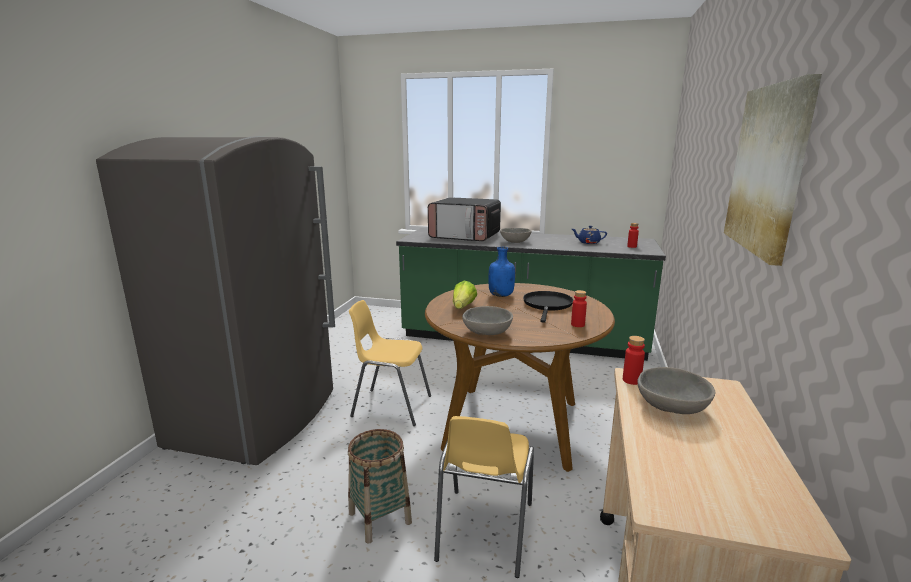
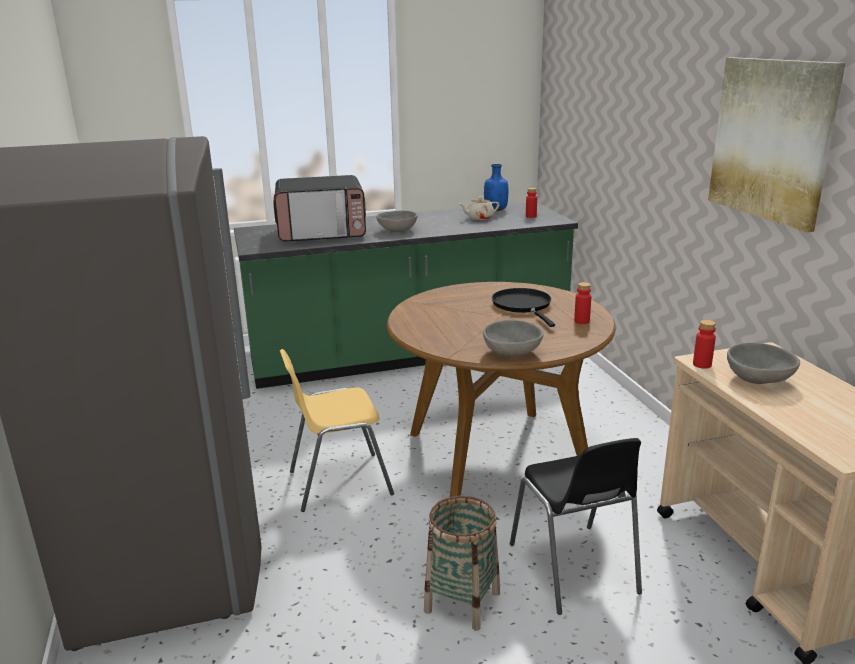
camera: 30 degrees left, 5 degrees up
(463, 307) = (441, 329): lettuce -> none
(484, 531) = (574, 569): yellow chair -> black chair
(501, 295) = (459, 304): blue bottle -> blue bottle (495, 210)
(588, 242) = (479, 218): blue teapot -> beige teapot

